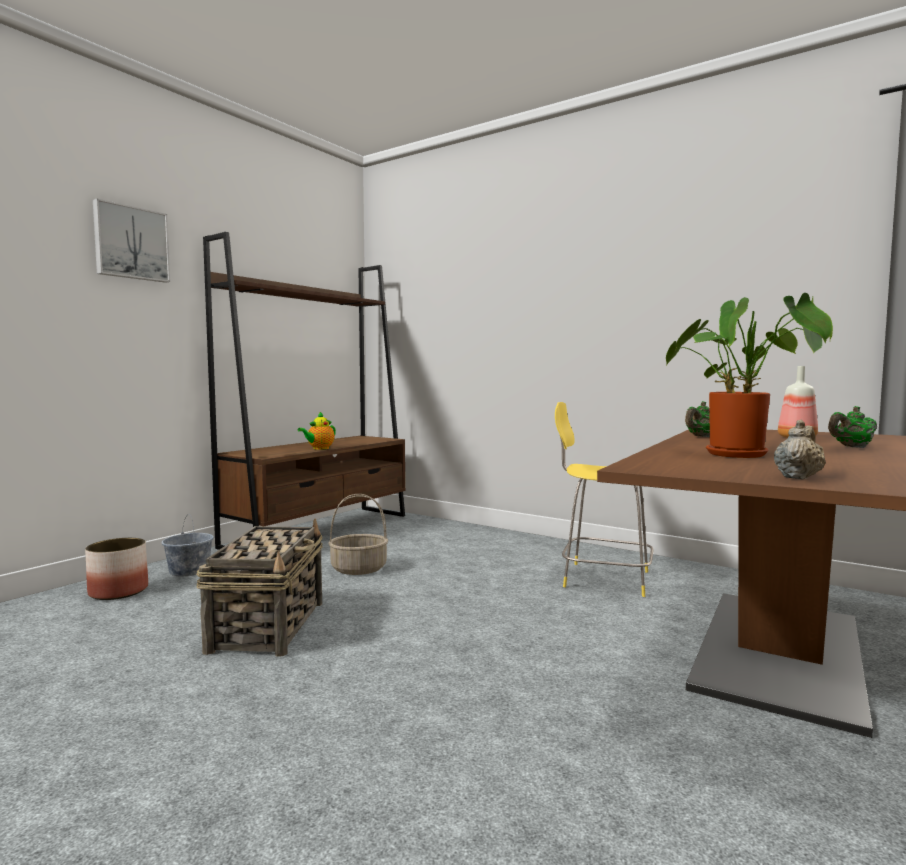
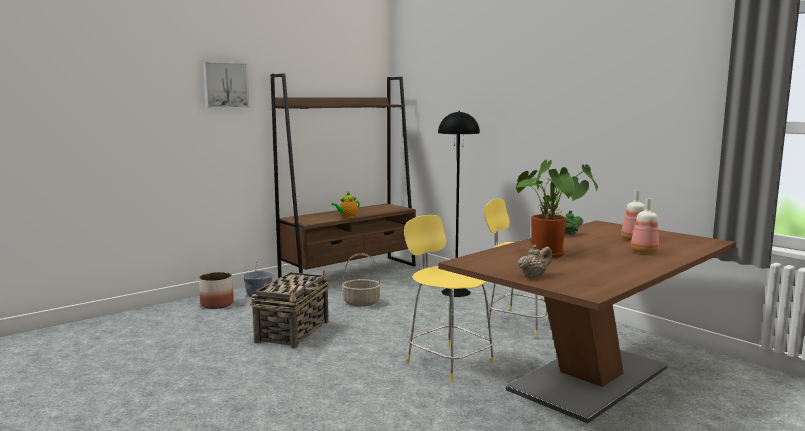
camera: 15 degrees right, 5 degrees up
(482, 544) = (455, 292): none -> black floor lamp
(554, 651) = (448, 362): none -> yellow stool
(852, 447) = (643, 252): green teapot -> bottle

